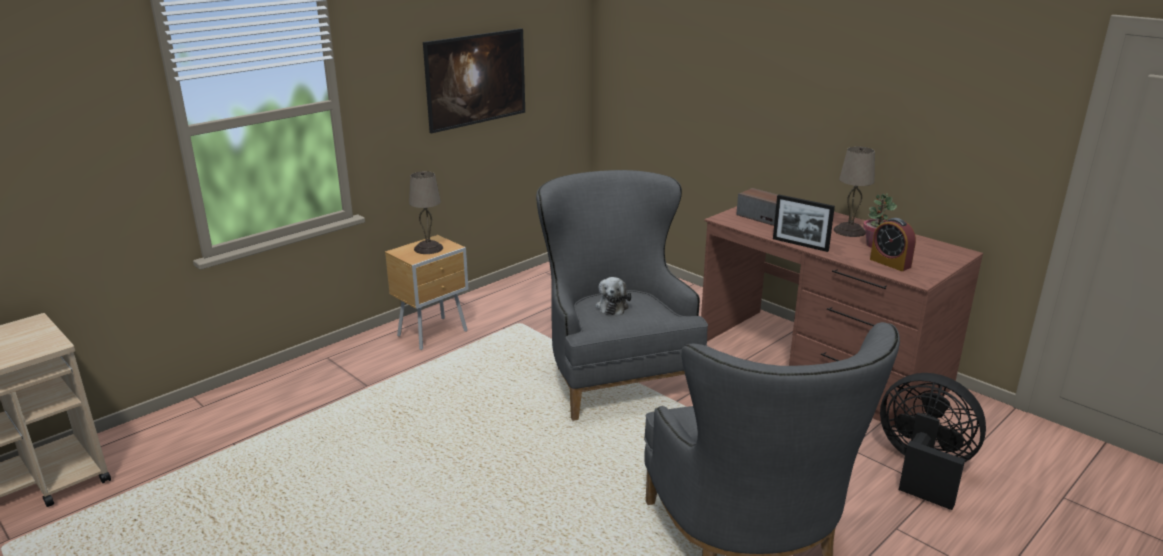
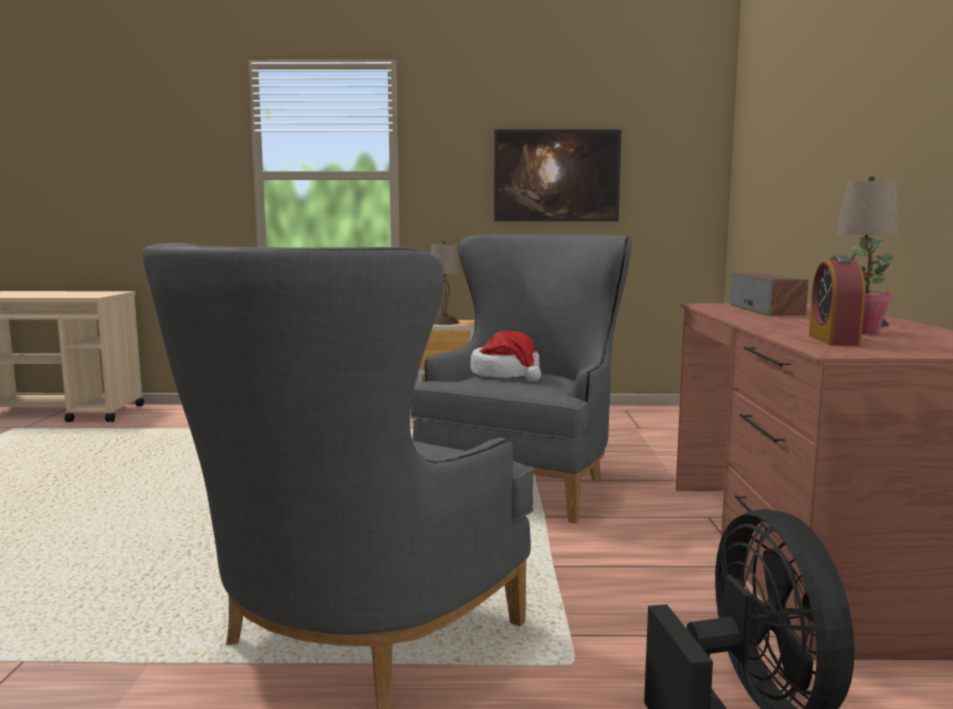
camera: 45 degrees right, 15 degrees down
(612, 306) = (507, 374): plush toy -> hat
(800, 244) = (740, 320): picture frame -> none

